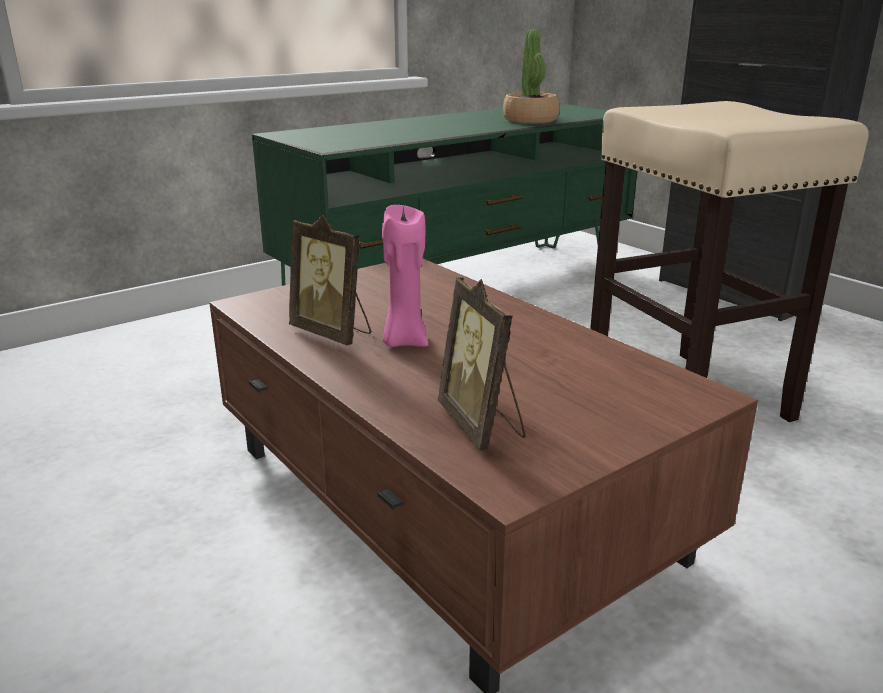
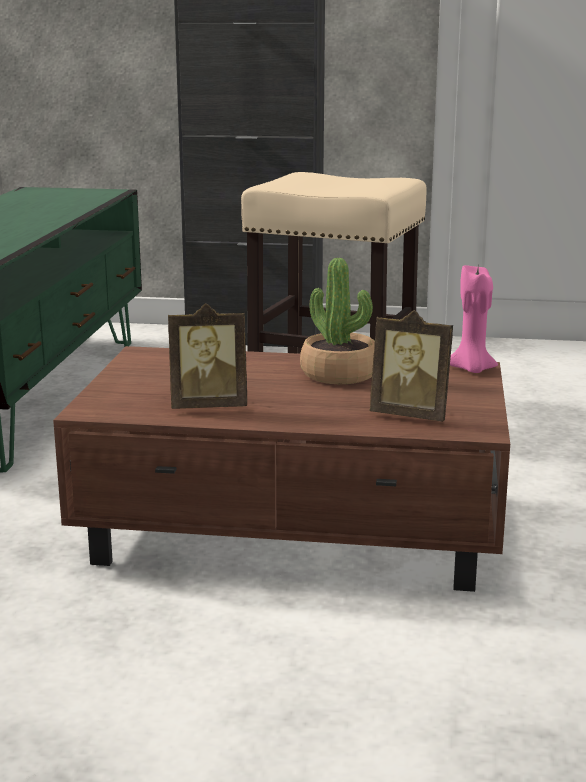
camera: 45 degrees left, 5 degrees down
(404, 341) = (266, 395): pink candle -> pink candle (472, 369)
(530, 120) = (63, 208): potted plant -> potted plant (339, 374)

